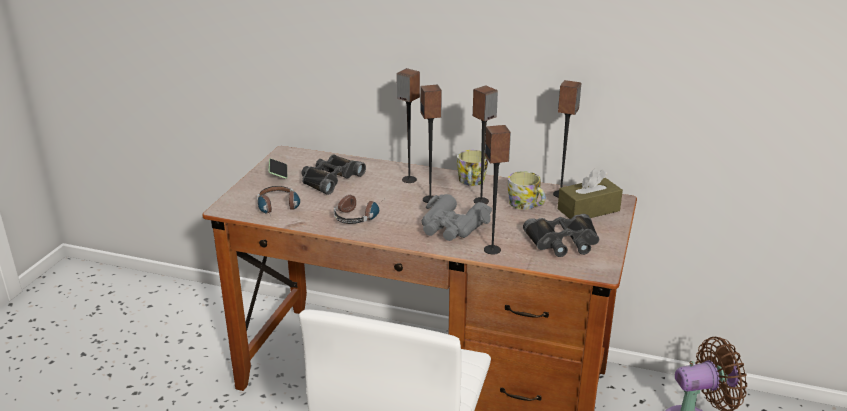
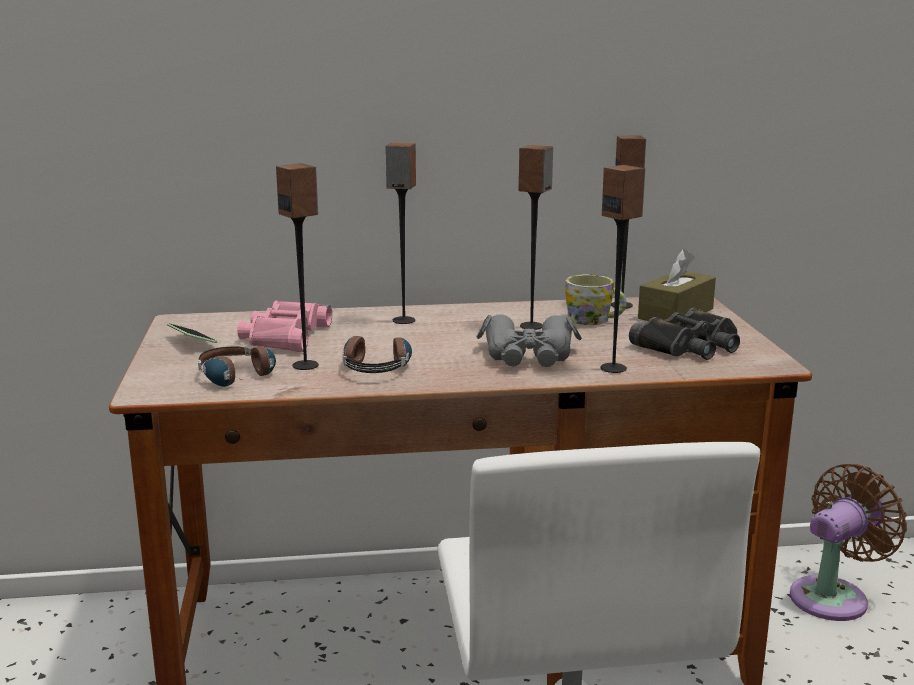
camera: 25 degrees left, 10 degrees down
(330, 179) = (284, 336): black binoculars -> pink binoculars
(430, 199) = (460, 334): speaker -> speaker (306, 365)
(471, 182) = (492, 311): mug -> none

